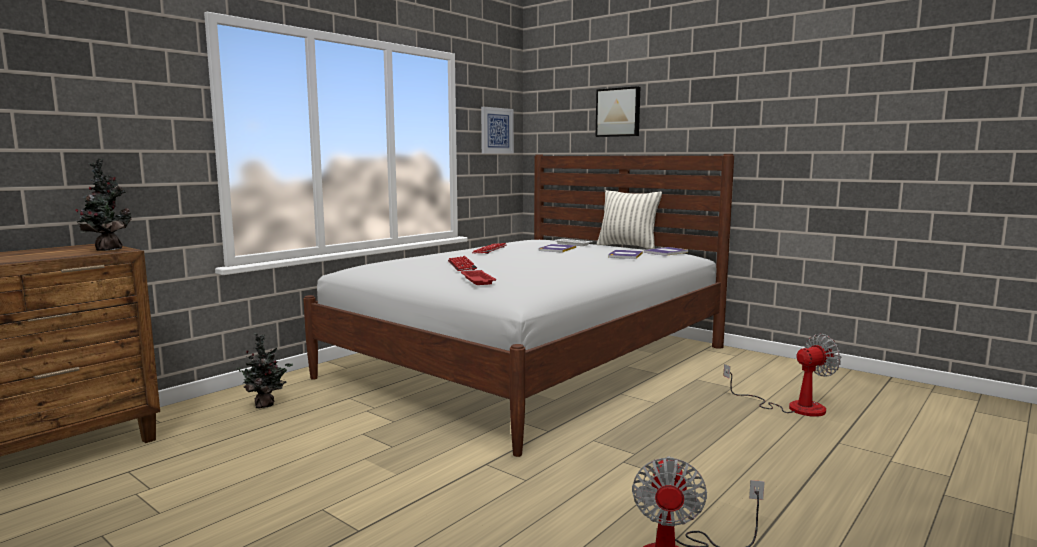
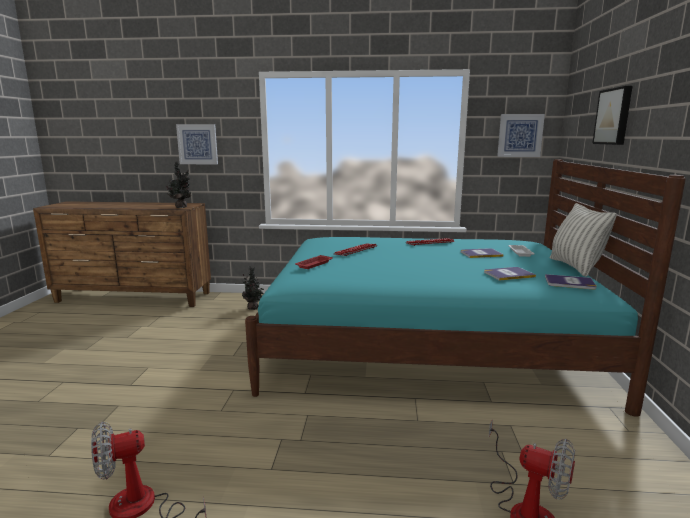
camera: 55 degrees right, 5 degrees up
(87, 128) = (197, 144): none -> picture
(531, 362) = (425, 344): white bed -> turquoise bed

